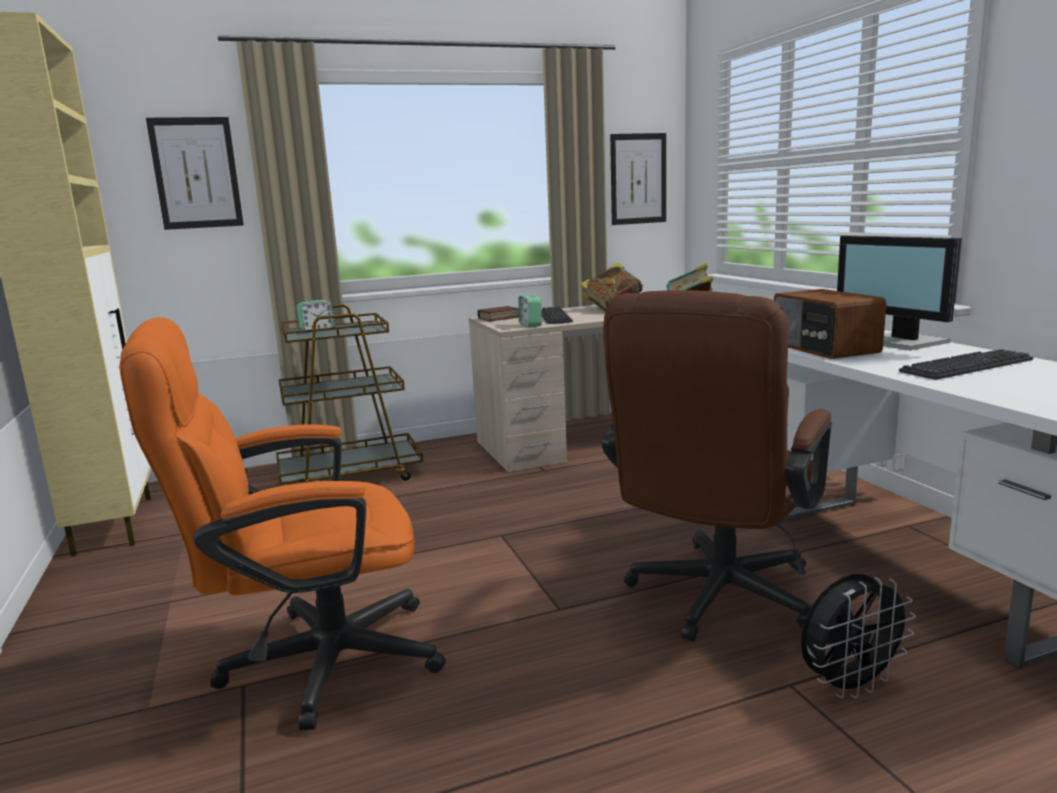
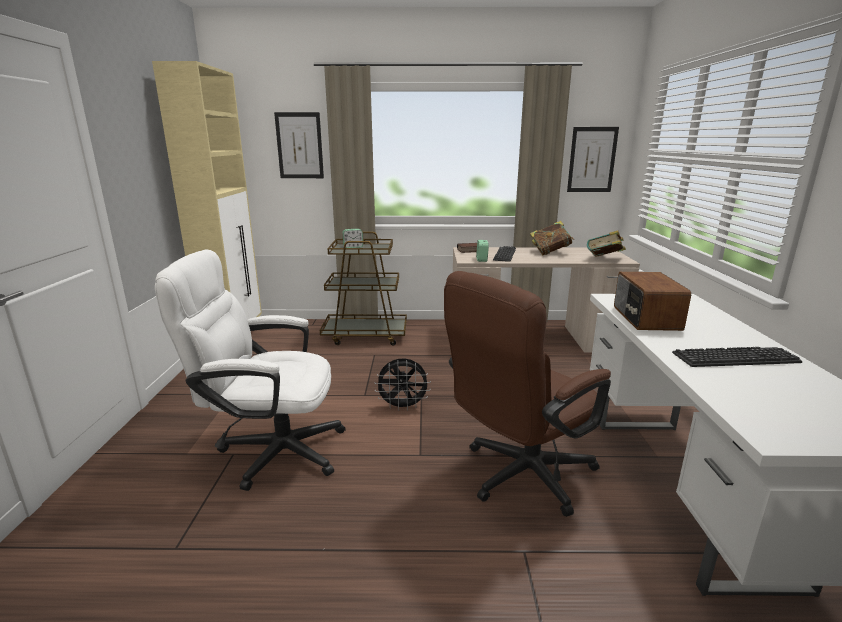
camera: 20 degrees right, 5 degrees up
(310, 663) = (271, 450): orange office chair -> white office chair
(849, 685) = (564, 565): black fan -> black fan (403, 406)
(902, 342) = (714, 323): monitor -> none

